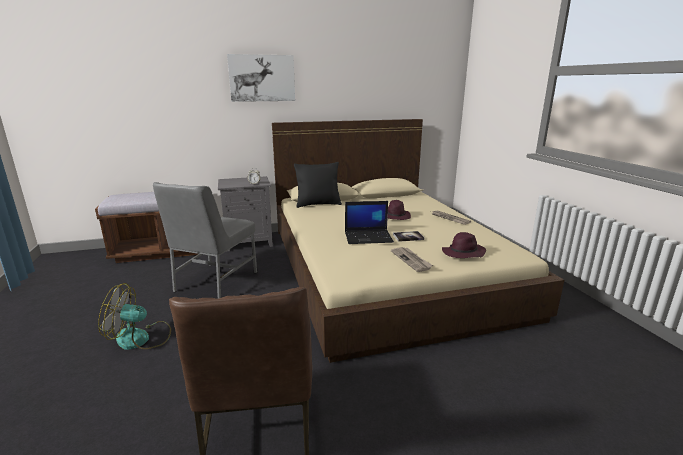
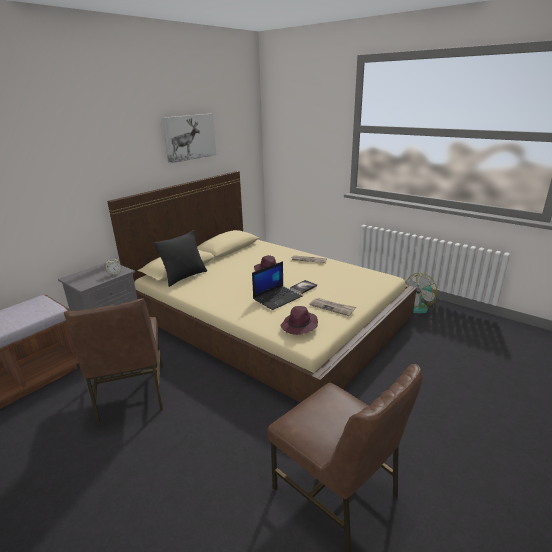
camera: 35 degrees left, 5 degrees up
(141, 339) = (131, 486): fan -> fan (418, 307)
(214, 282) = (131, 394): grey chair -> brown chair
(262, 78) = (87, 152): picture -> picture (189, 137)
(463, 253) = (355, 289): purple hat -> purple hat (299, 326)

